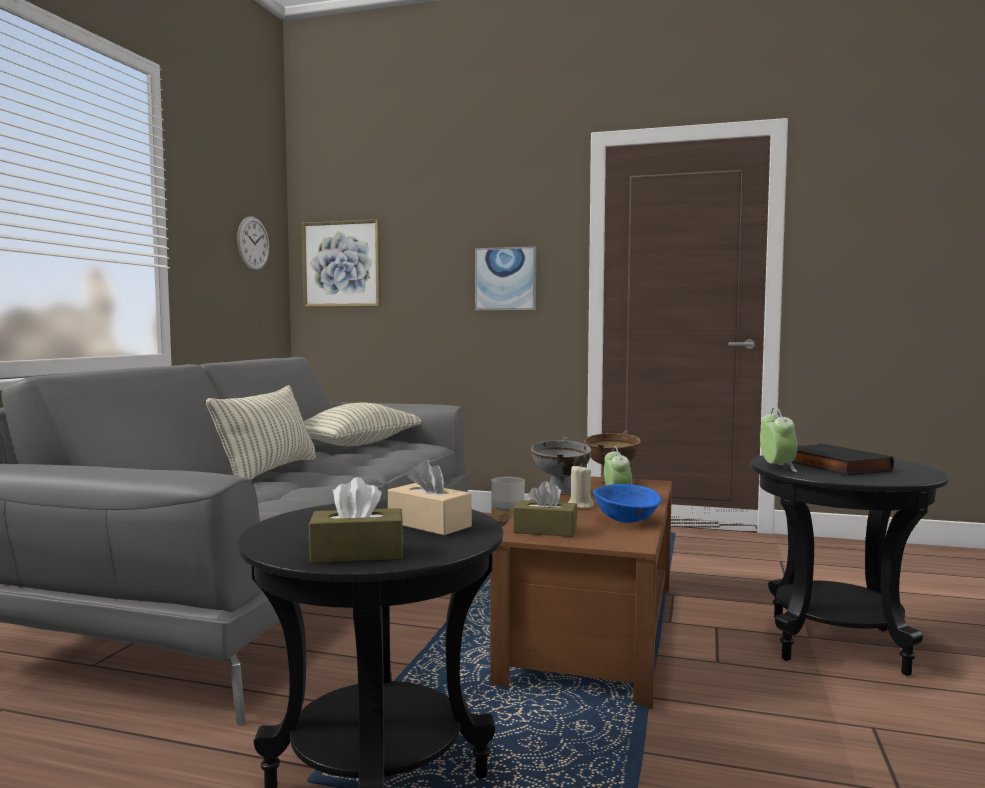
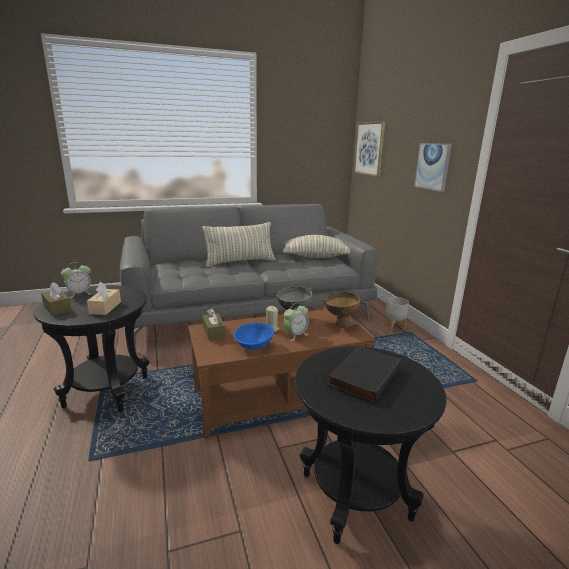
camera: 55 degrees right, 15 degrees up
(253, 243) = (321, 138): wall clock -> none
(777, 467) = (325, 357): alarm clock -> alarm clock (79, 294)

